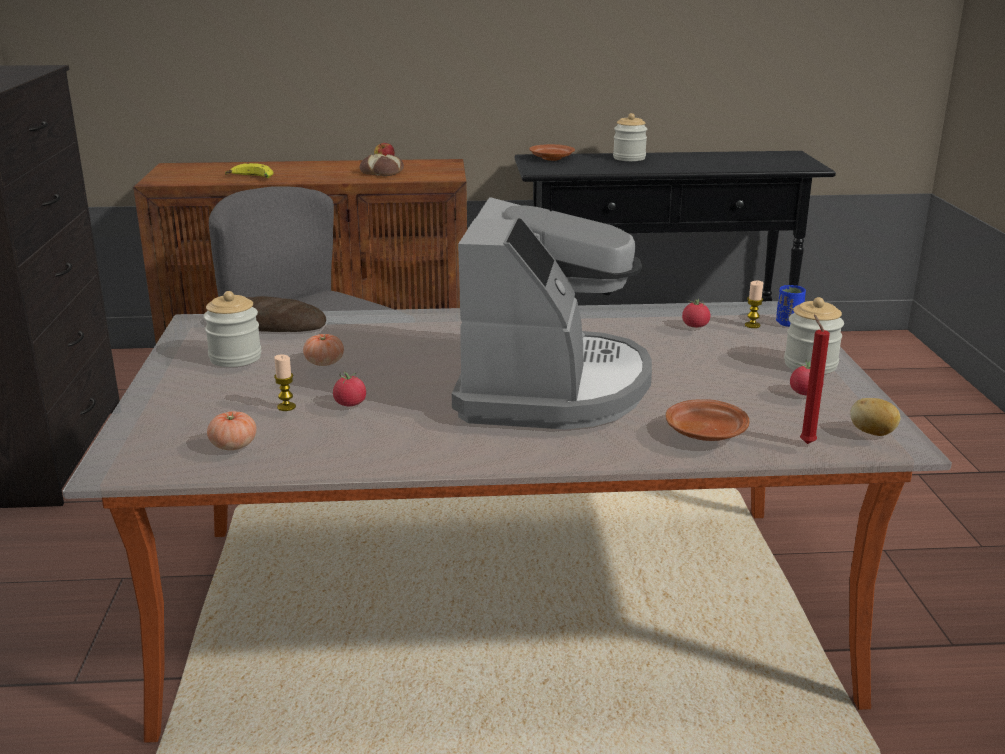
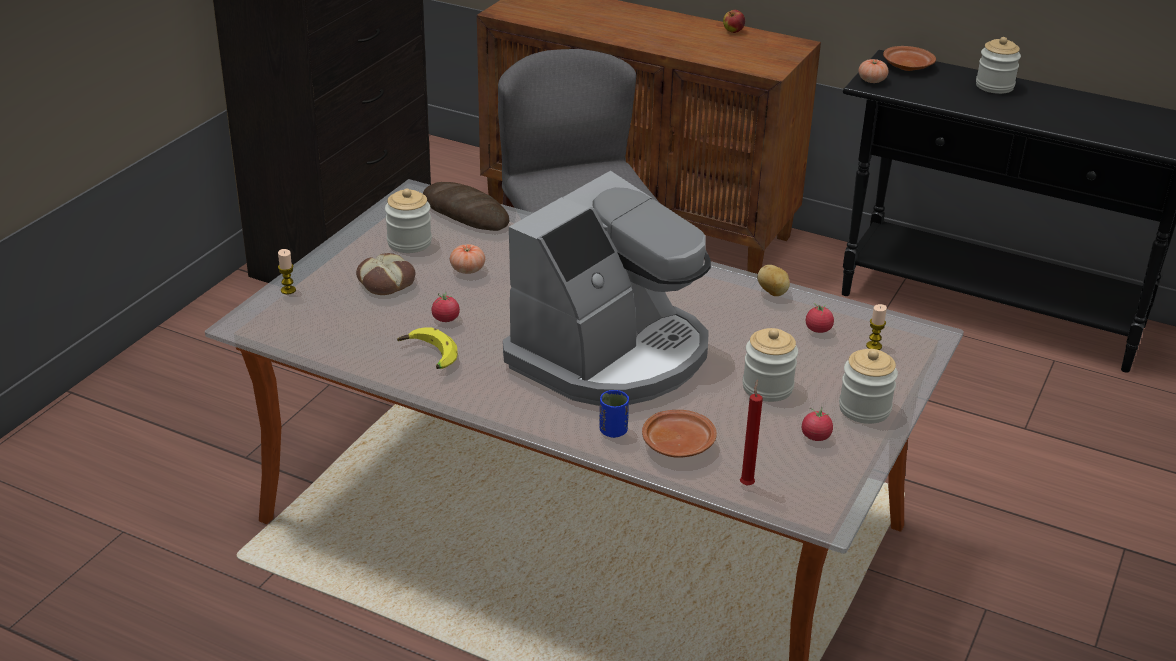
camera: 30 degrees right, 10 degrees up
(233, 446) = (333, 330): tomato -> tomato (872, 80)
(250, 178) = (584, 27): banana -> banana (428, 356)
(286, 407) = (400, 306): candle -> candle (288, 290)
(382, 172) = (715, 46): bread -> bread (387, 281)
(716, 372) = (767, 387): none -> jar
(788, 323) = (912, 355): blue cup -> blue cup (613, 431)
(872, 433) = (816, 496): potato -> potato (773, 293)

